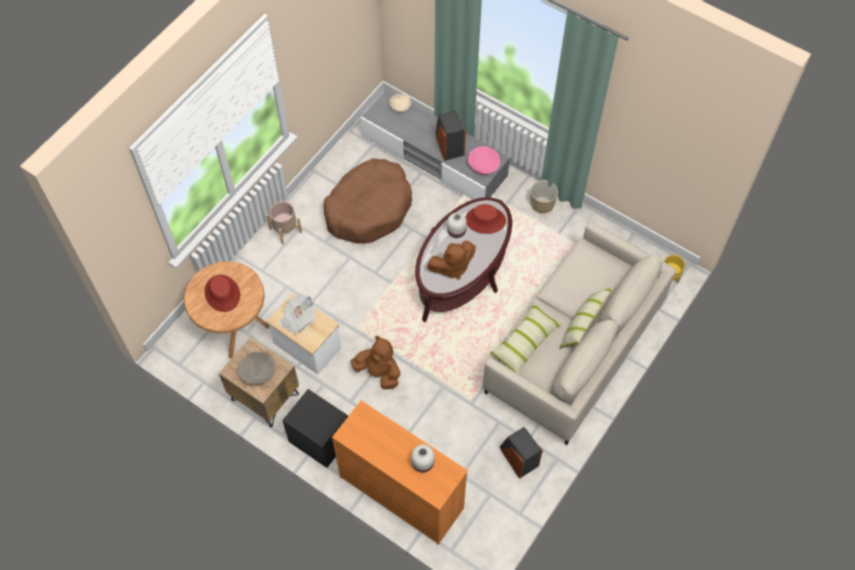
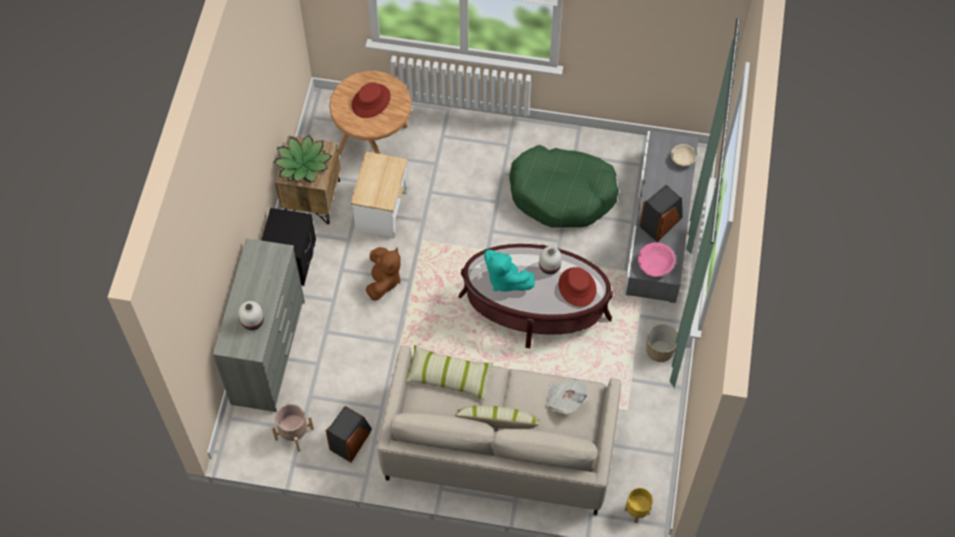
camera: 65 degrees right, 0 degrees up
(257, 372) = (303, 164): beige bowl -> potted plant
(285, 230) = (497, 135): beige planter -> beige planter (294, 434)
(298, 319) = (380, 175): newspaper -> newspaper (565, 399)
(369, 208) = (562, 193): brown dog bed -> green dog bed
(402, 492) = (269, 352): orange dresser -> grey dresser
(452, 267) = (505, 279): brown plush toy -> turquoise plush toy

